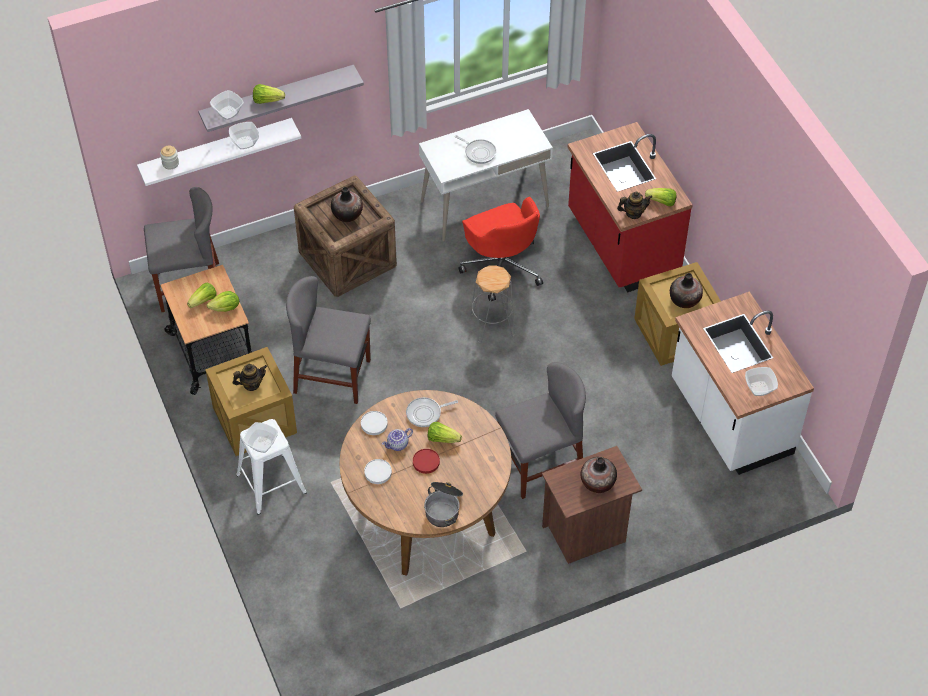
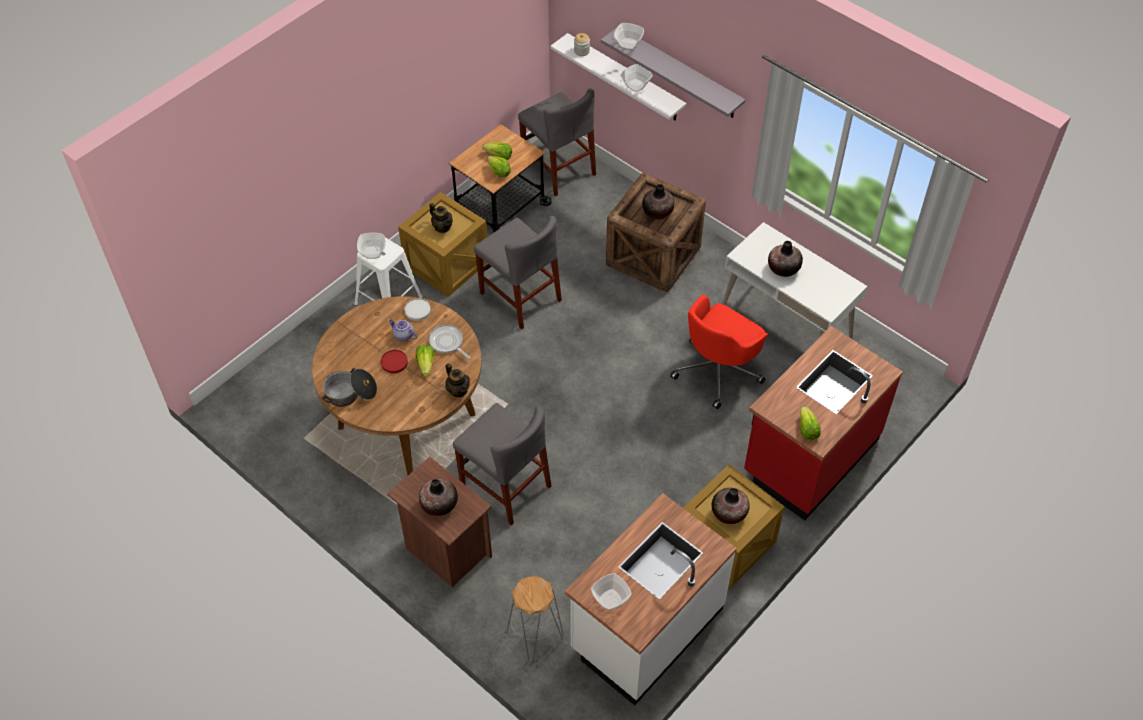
camera: 65 degrees right, 0 degrees up
(267, 100) = (660, 62): lettuce -> none
(332, 376) = (520, 297): grey chair -> grey chair turned 150 degrees clockwise
(377, 472) = (367, 333): white plate -> none
(478, 152) = (783, 269): frying pan -> vase
(492, 326) = (643, 389): grey stool -> grey stool (534, 634)
(633, 213) = (776, 410): teapot -> teapot (458, 390)

